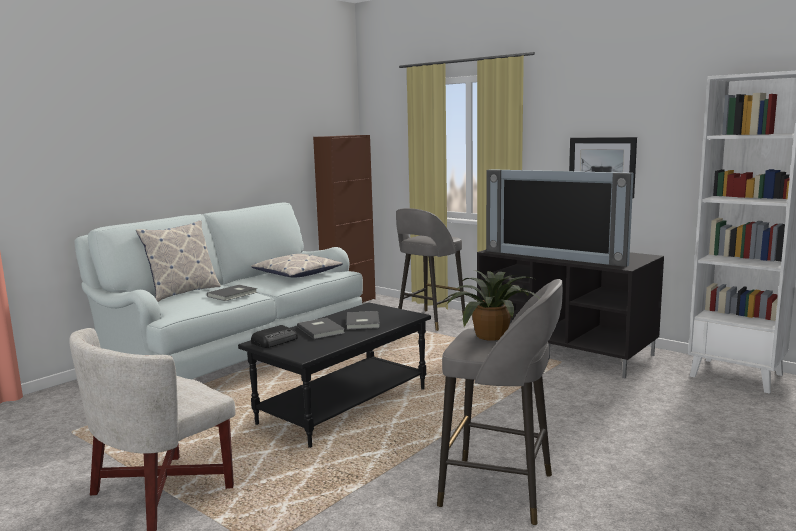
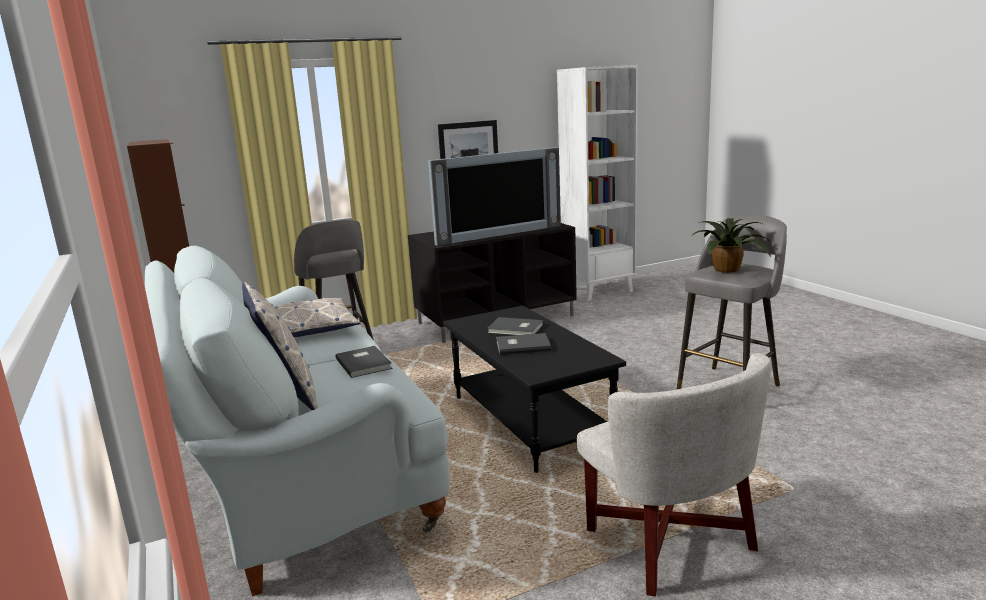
camera: 65 degrees left, 5 degrees up
(275, 341) = (539, 367): radio -> none

